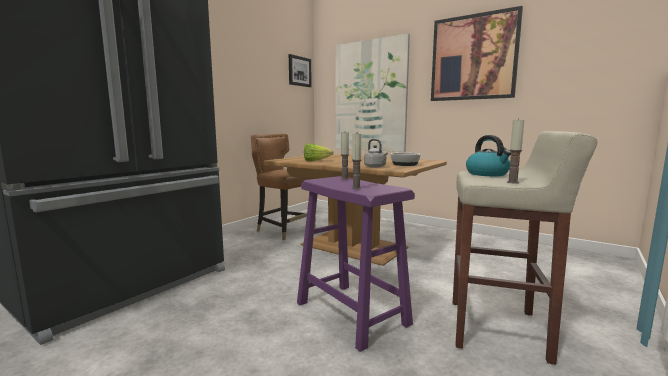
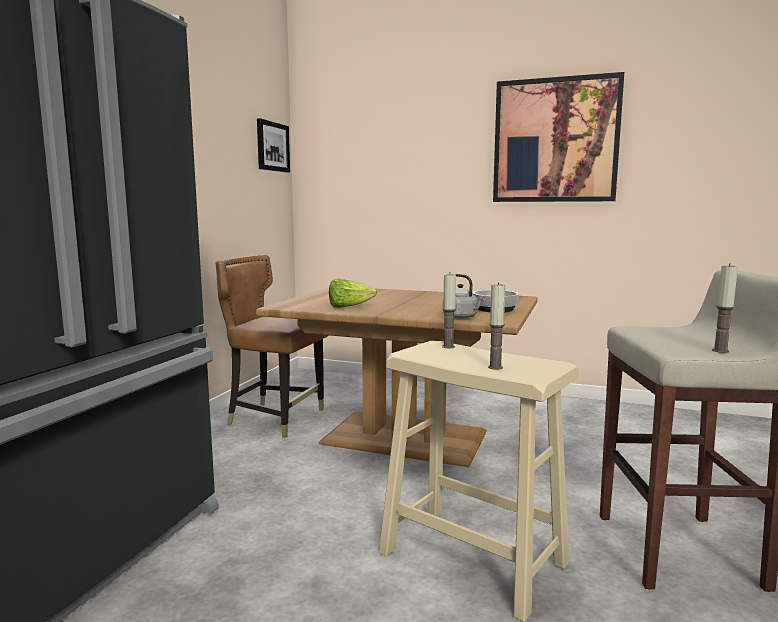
camera: 15 degrees left, 0 degrees up
(351, 313) = (471, 557): purple stool -> beige stool
(370, 96) = (392, 191): picture -> none
(487, 174) = (663, 333): kettle -> none

